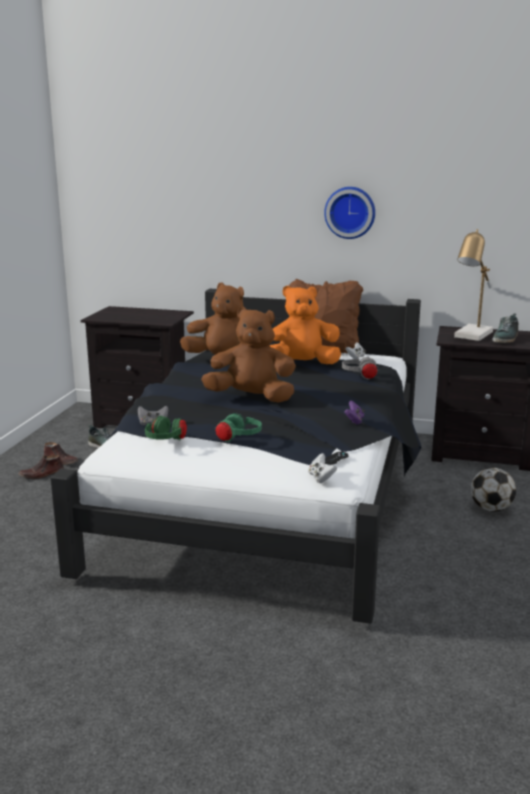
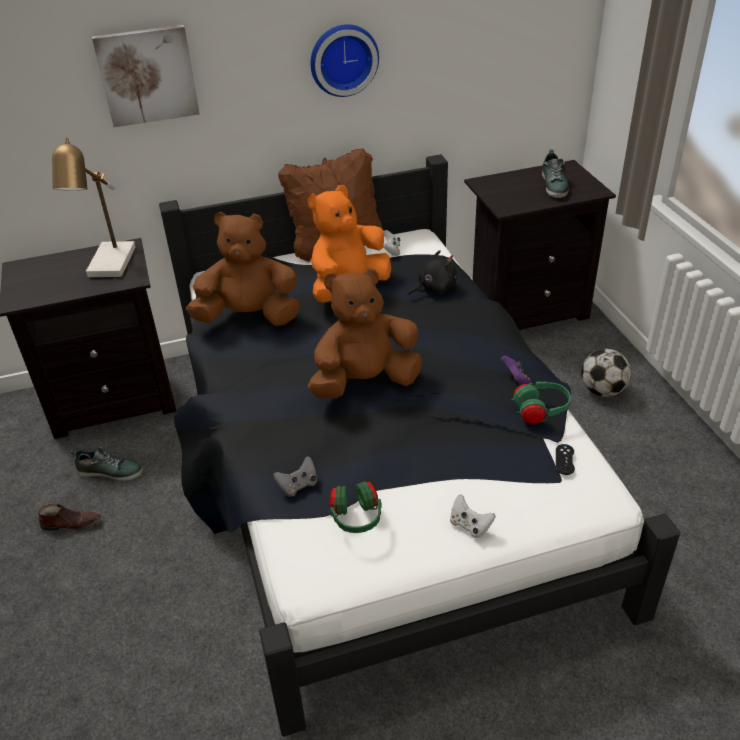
camera: 30 degrees left, 20 degrees up
(42, 475) = (69, 561): brown shoe -> none
(218, 201) = (147, 75): none -> picture
(239, 439) = (430, 470): green headphones -> green headphones (540, 412)
(321, 478) = (582, 501): white game controller -> white game controller (470, 525)
(360, 376) = (434, 288): grey headphones -> black plush toy
(472, 336) = (518, 190): table lamp -> table lamp (111, 266)

